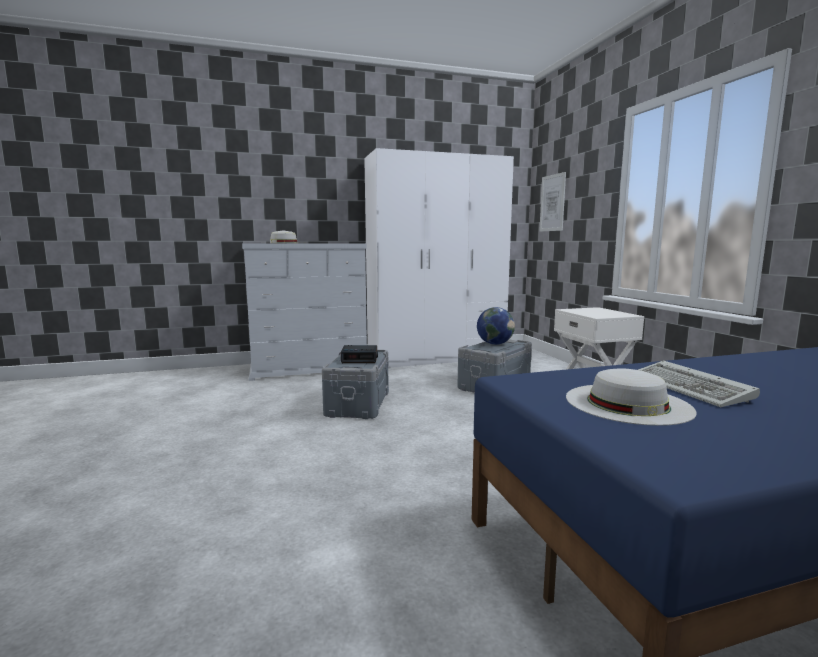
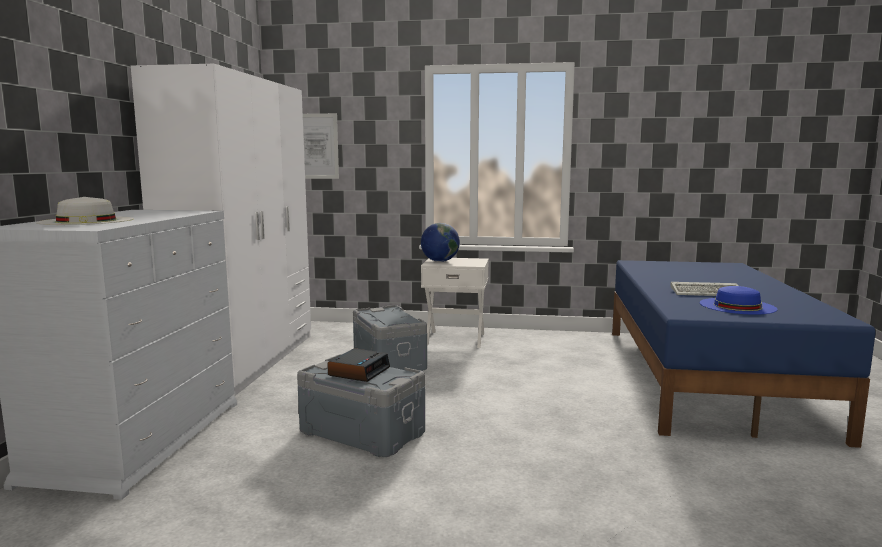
camera: 65 degrees left, 0 degrees up
(495, 344) = (379, 316): globe -> globe (440, 261)
(627, 403) = (737, 306): white hat -> blue hat

